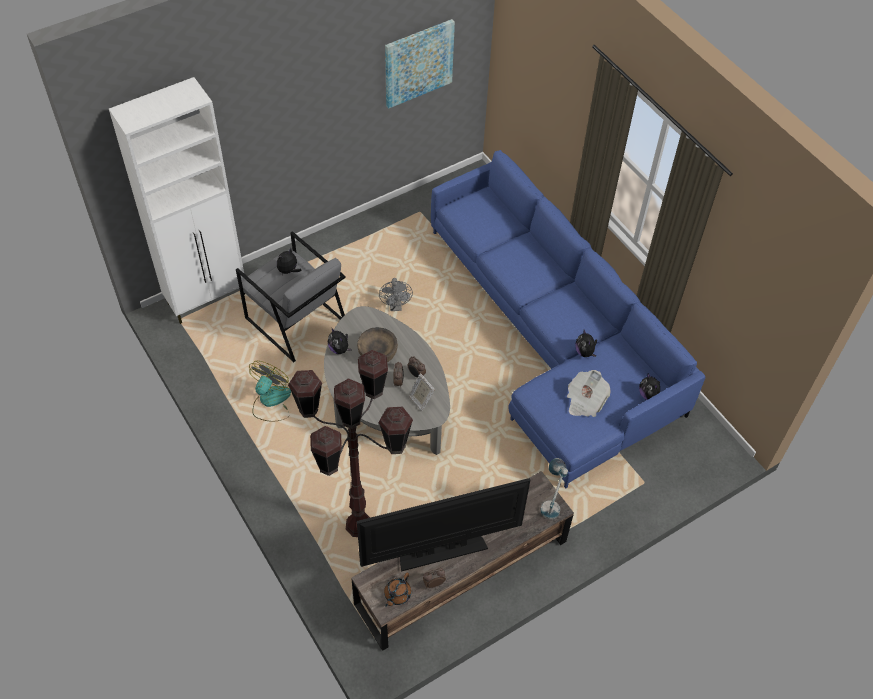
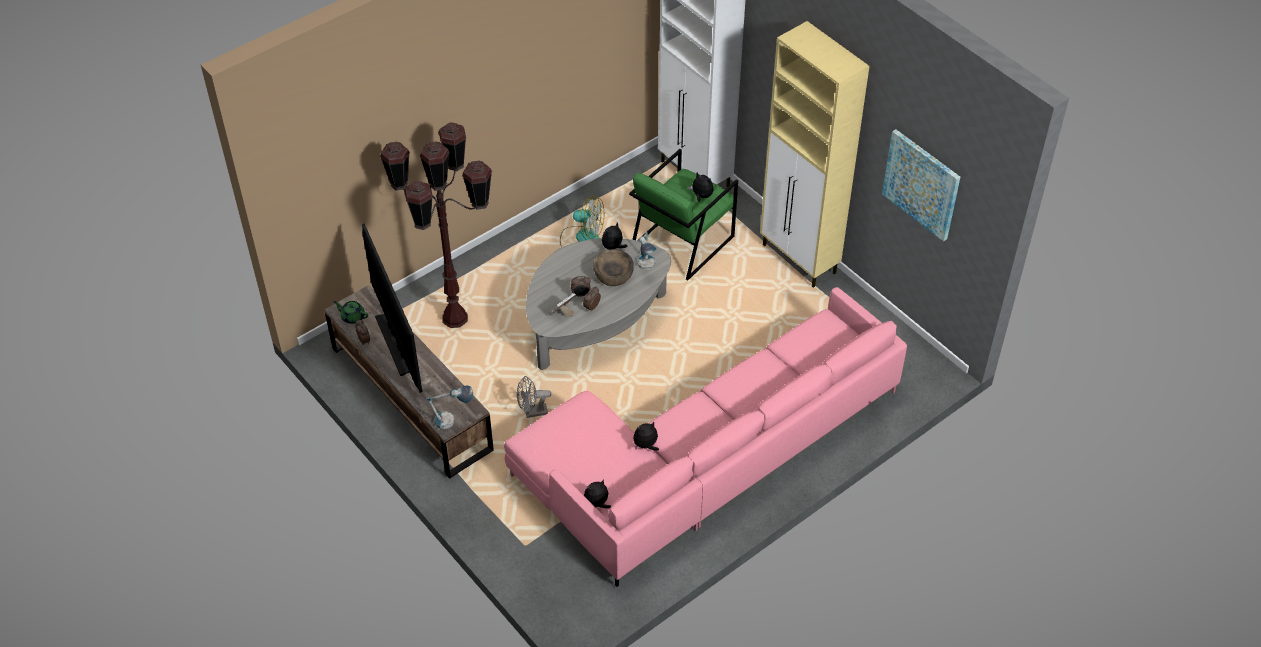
camera: 85 degrees right, 5 degrees down
(295, 321) = (682, 242): grey armchair -> green armchair
(339, 239) = (799, 260): none -> beige cabinet
(374, 326) = (646, 269): none -> table lamp
(396, 306) = (718, 317): grey fan -> grey fan (532, 412)
(397, 594) = (352, 316): brown teapot -> green teapot
(552, 338) = (703, 455): blue sofa -> pink sofa
(585, 401) = (578, 445): newspaper -> none

